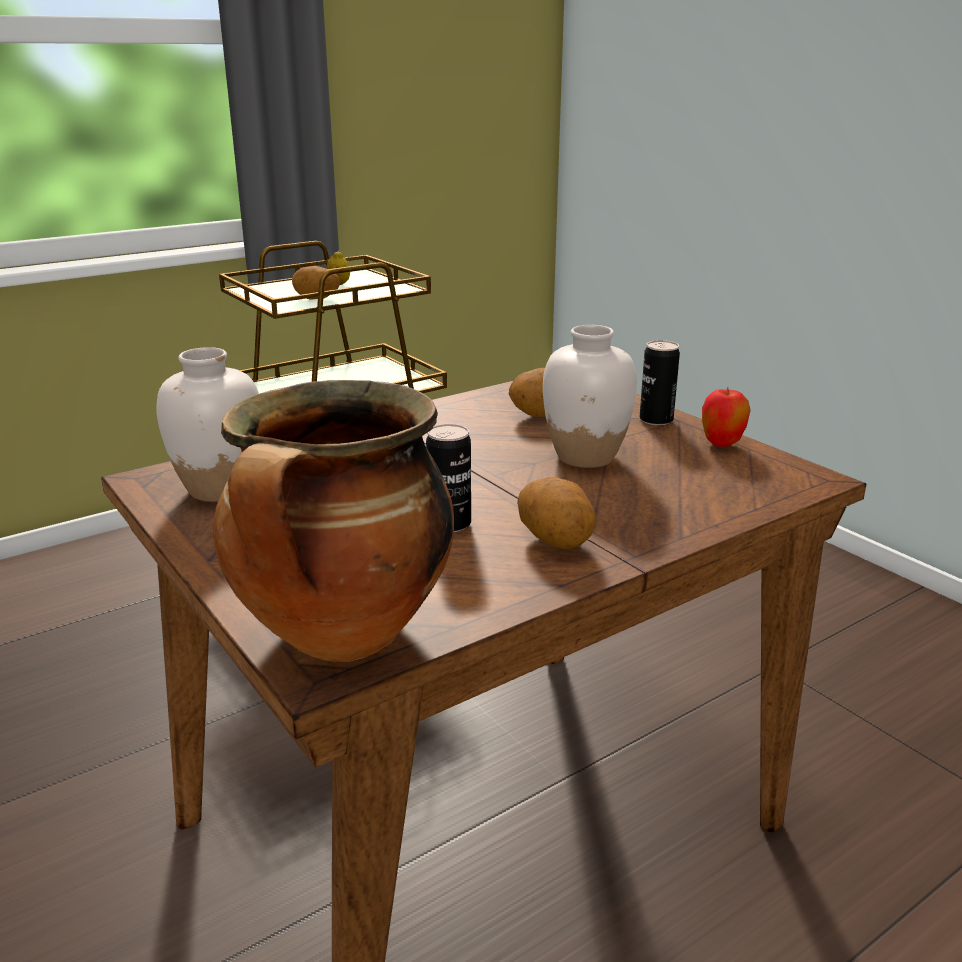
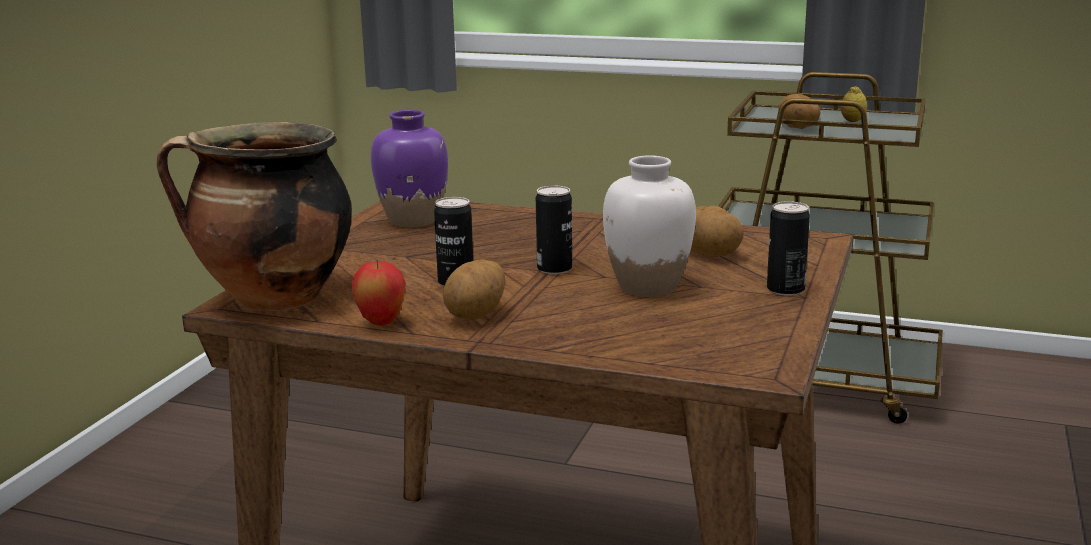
camera: 55 degrees right, 5 degrees down
(220, 488) = (413, 220): white vase -> purple vase
(484, 474) = (554, 268): none -> can
(721, 444) = (776, 323): apple -> apple (381, 323)

